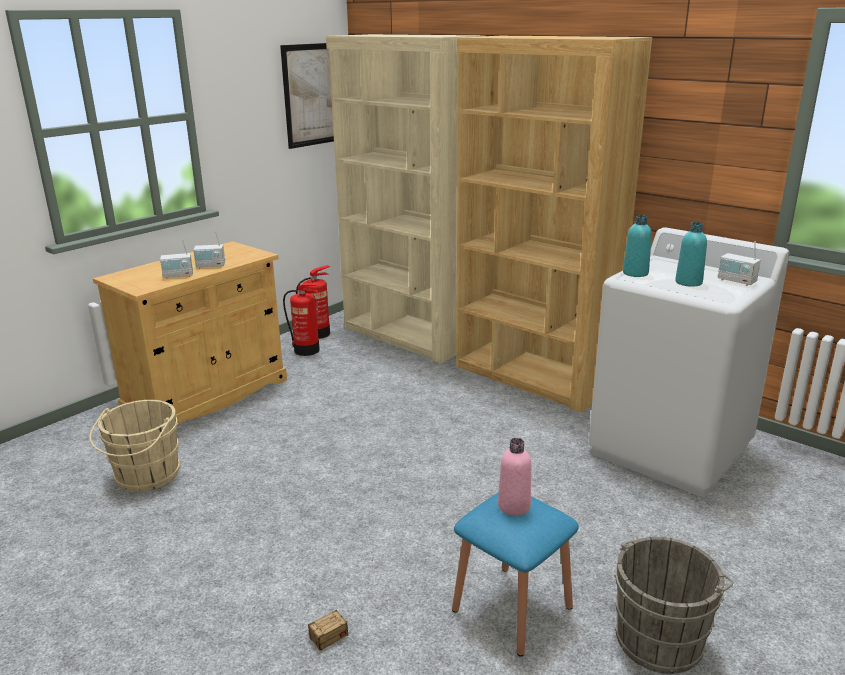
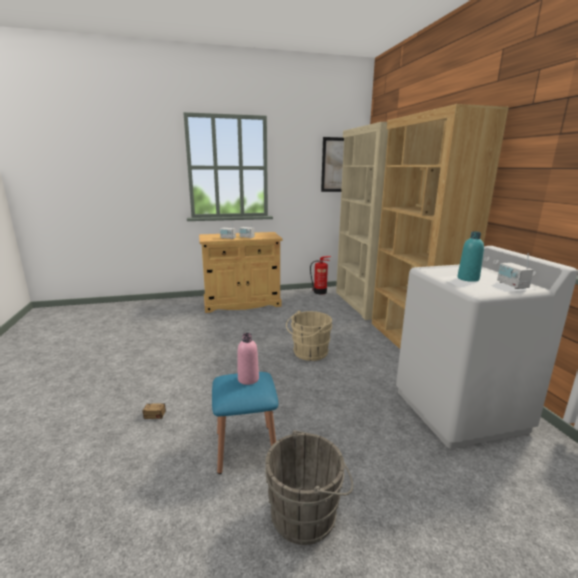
camera: 35 degrees right, 5 degrees down
(145, 476) = (180, 325): beige bucket -> beige bucket (308, 353)
(307, 350) = (306, 297): fire extinguisher -> none
(635, 273) = (437, 268): turquoise bottle -> none

